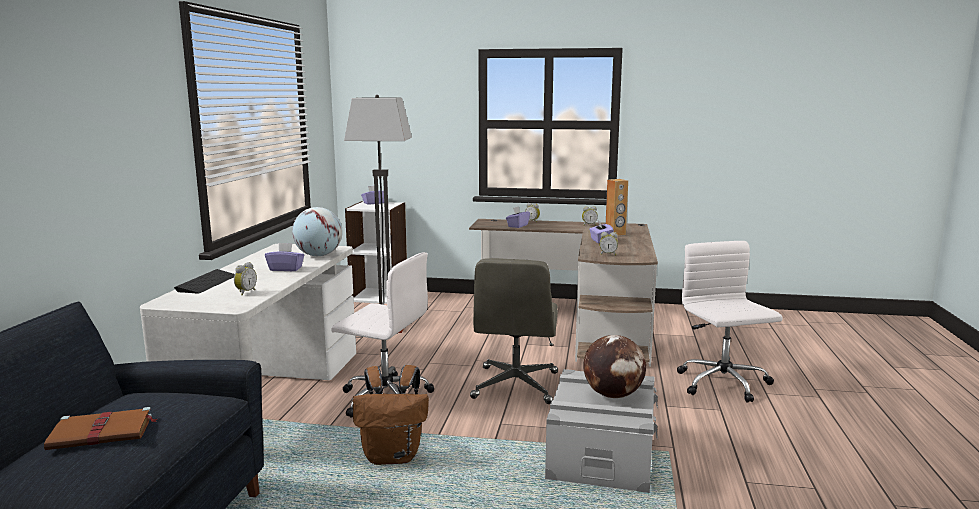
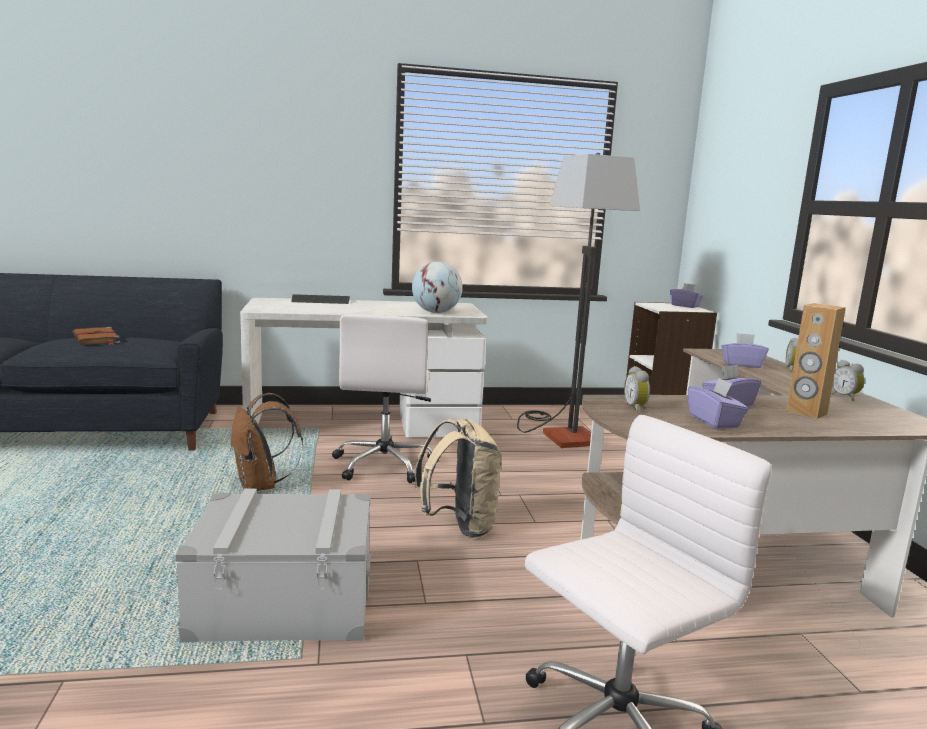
camera: 70 degrees right, 0 degrees up
(245, 292) = (298, 308): alarm clock -> none
(286, 269) = (378, 309): purple tissue box -> purple tissue box (714, 421)
(515, 386) = (459, 526): grey office chair -> beige backpack
(613, 395) = (287, 526): globe -> none

